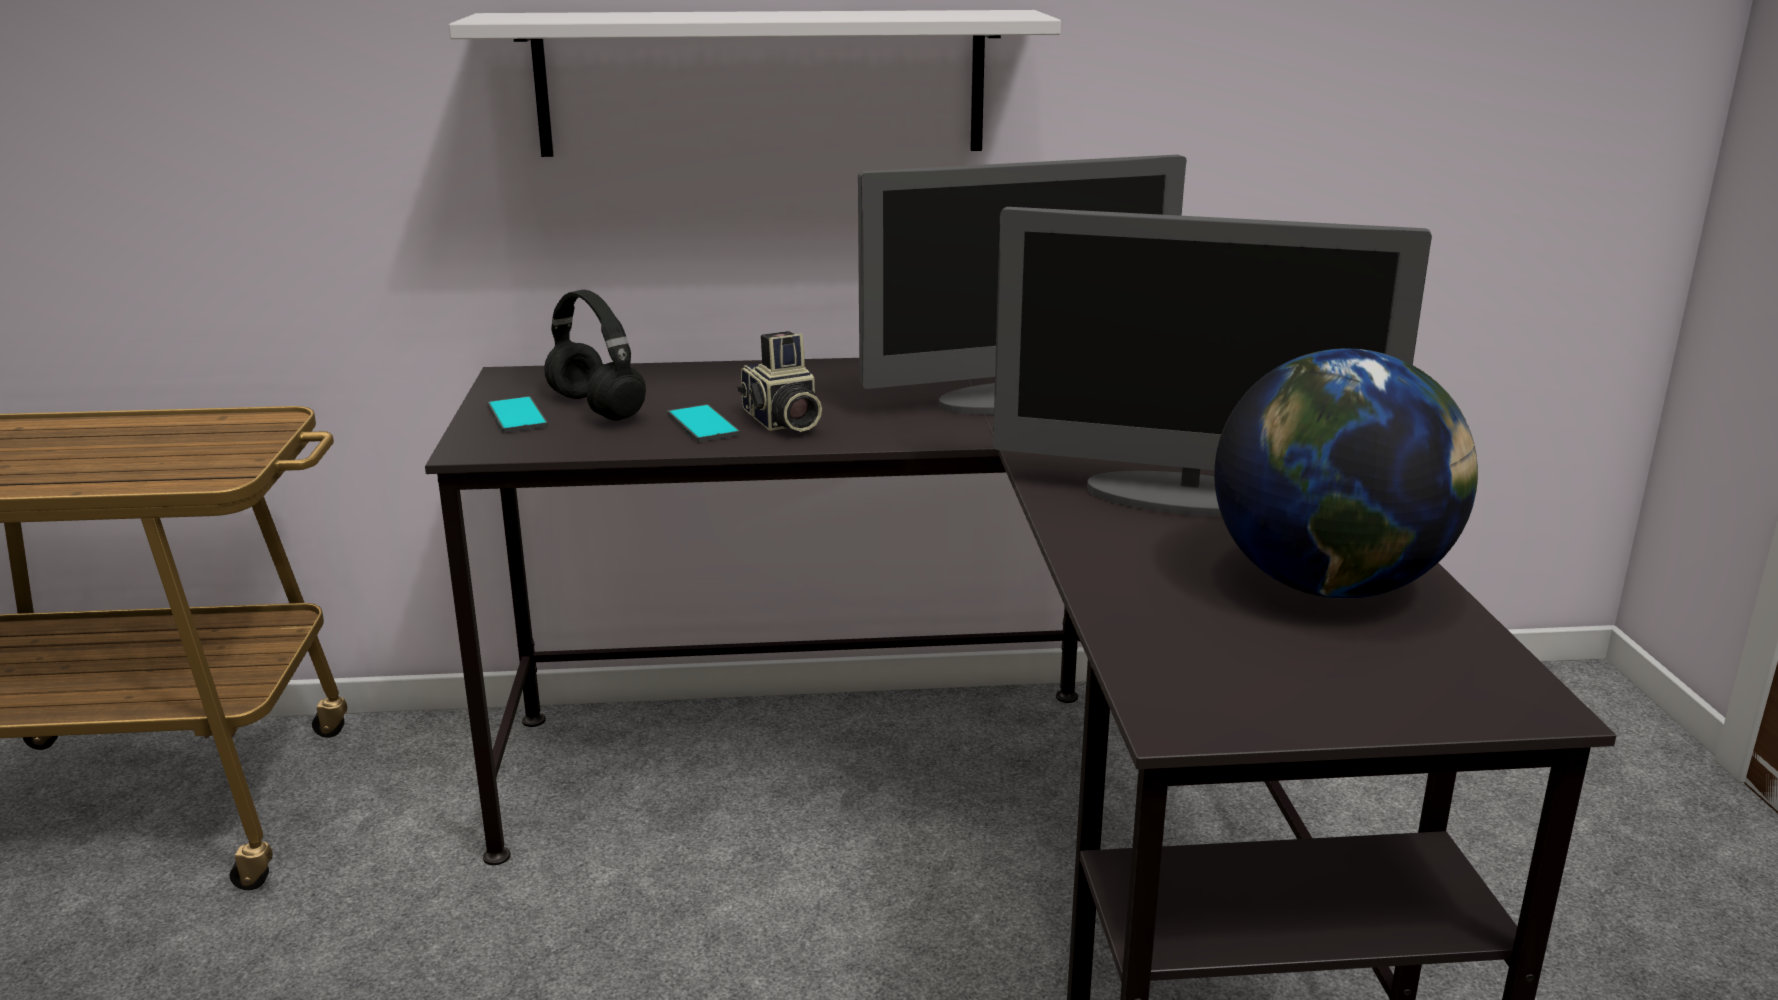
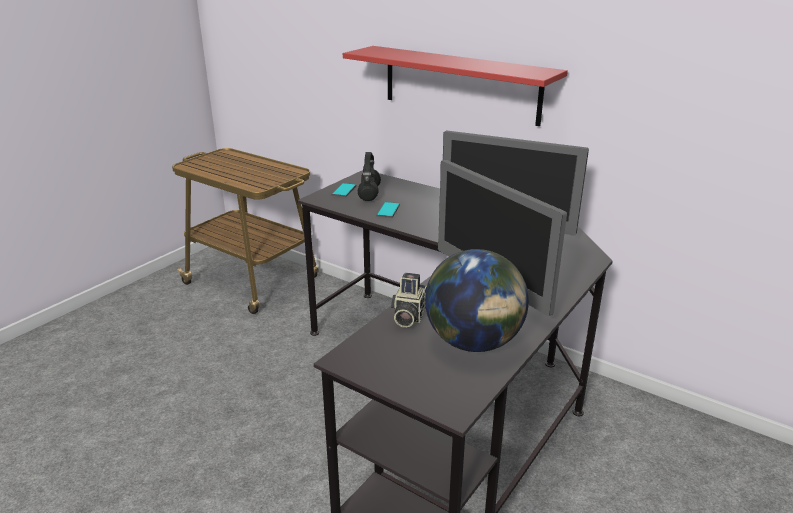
camera: 40 degrees right, 5 degrees up
(762, 83) = (460, 84): white shelf -> red shelf
(781, 422) = (412, 217): camera -> camera (408, 316)

